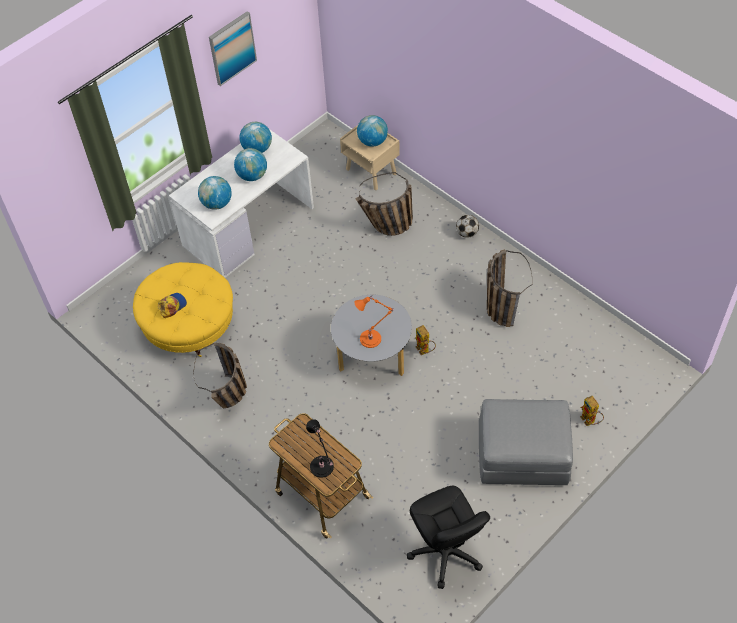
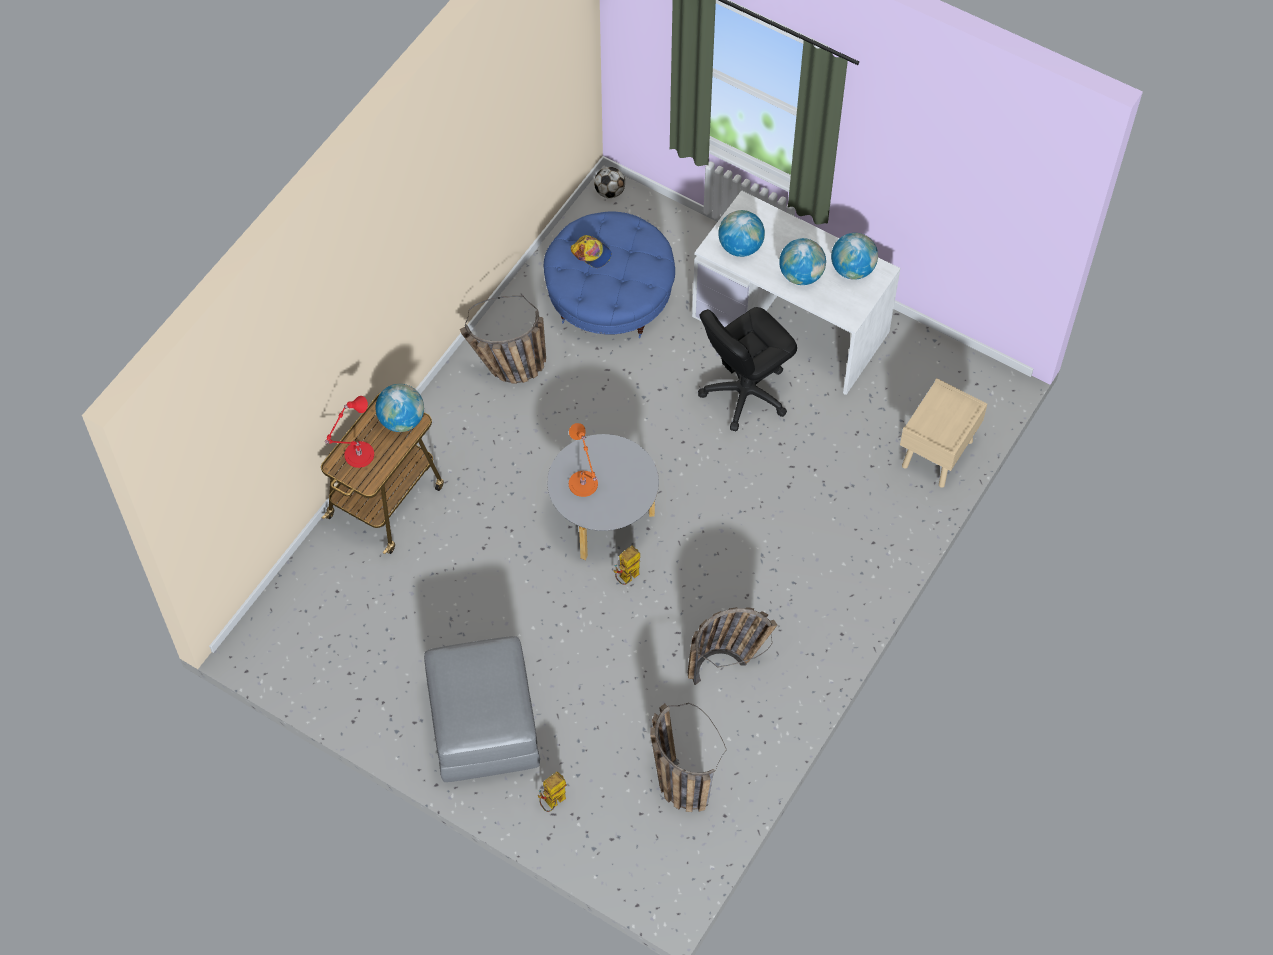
camera: 75 degrees right, 5 degrees up
(189, 324) = (610, 297): yellow ottoman -> blue ottoman
(232, 48) = (916, 154): picture -> none
(322, 468) = (357, 456): black table lamp -> red table lamp
(372, 141) = (944, 422): globe -> globe (402, 420)
(386, 228) = (832, 493): basket -> basket (676, 777)
(445, 552) = (327, 652): black office chair -> black office chair (744, 393)
(467, 233) = (851, 600): football -> football (609, 192)

